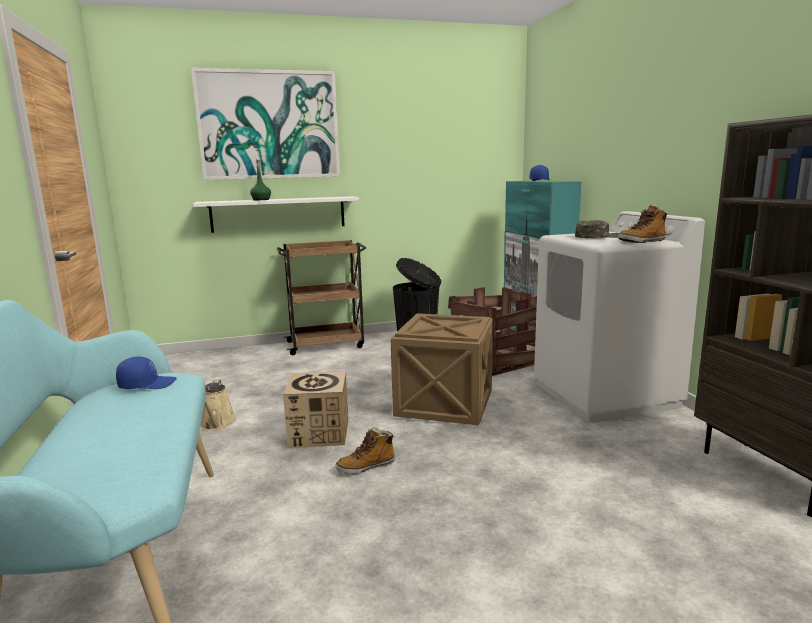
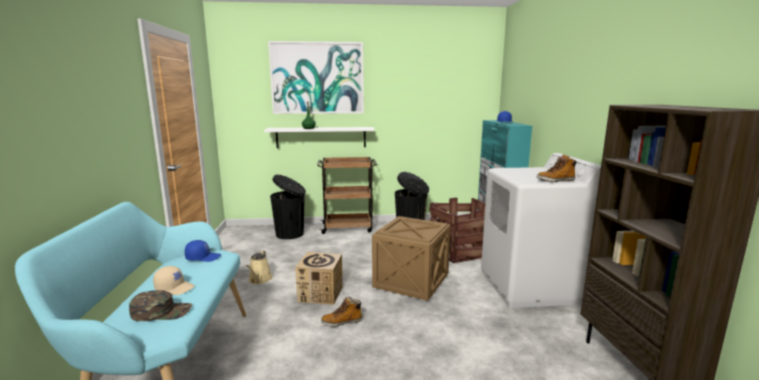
camera: 10 degrees right, 0 degrees up
(119, 428) = (175, 287): none -> beige cap
(243, 359) = (290, 234): none -> black trash can
(597, 237) = (528, 172): green cap -> green cap (162, 312)

